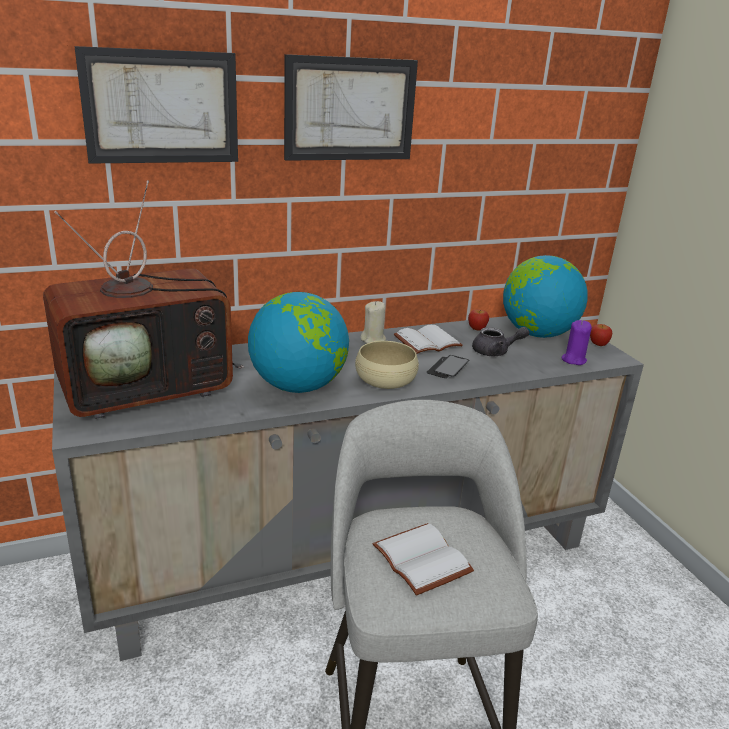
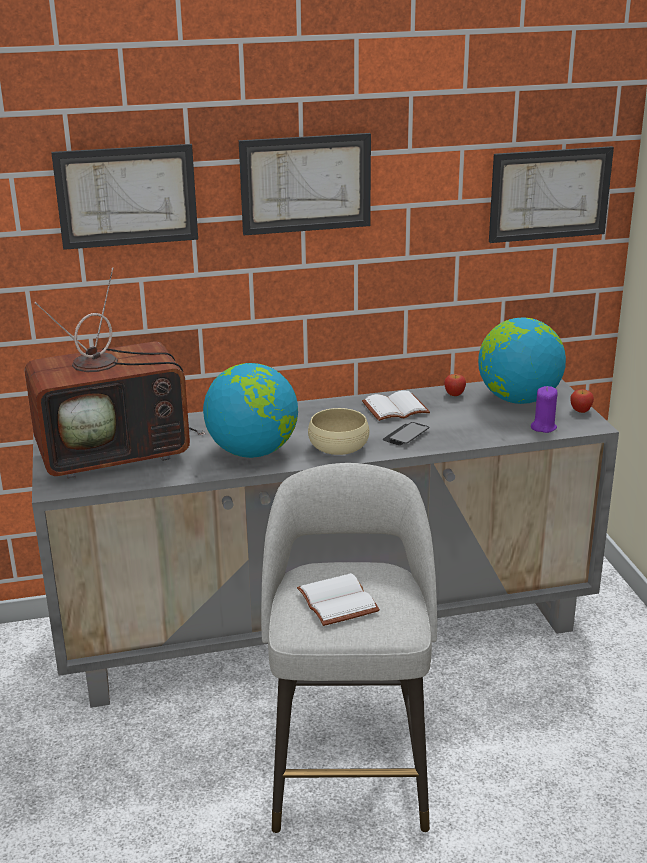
camera: 10 degrees right, 0 degrees up
(373, 340) = (340, 406): beige candle -> none
(495, 352) = (463, 419): grey teapot -> none
(570, 139) = (549, 194): none -> picture

